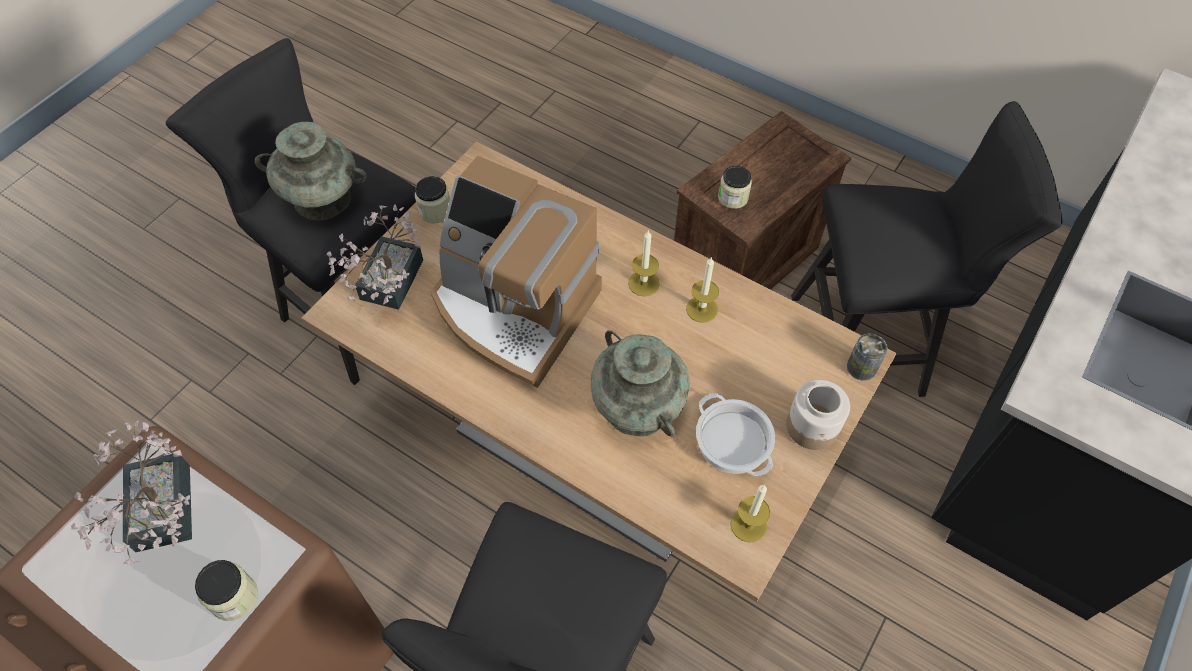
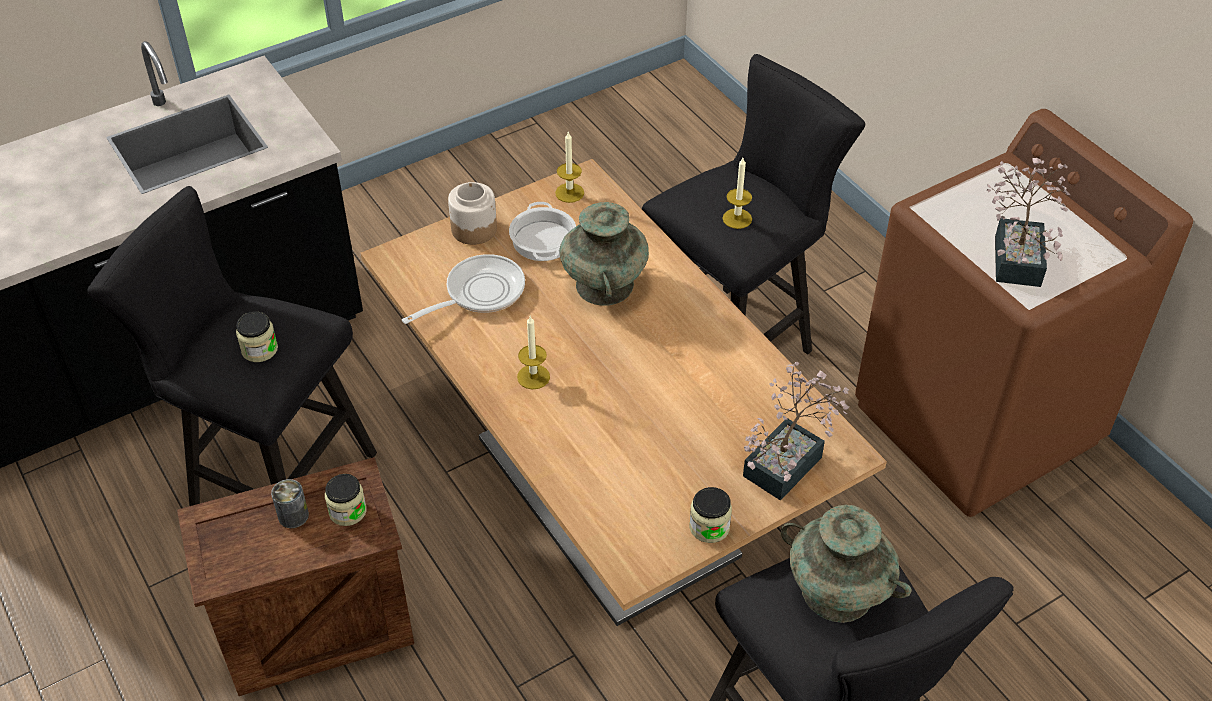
camera: 155 degrees left, 10 degrees down
(234, 597) = (965, 196): jar -> jar (259, 349)
(514, 309) = (670, 396): coffee machine -> none
(702, 309) = (496, 337): candle -> candle (737, 218)
(750, 350) = (479, 293): none -> frying pan
(861, 367) = (399, 252): can -> can (293, 515)

